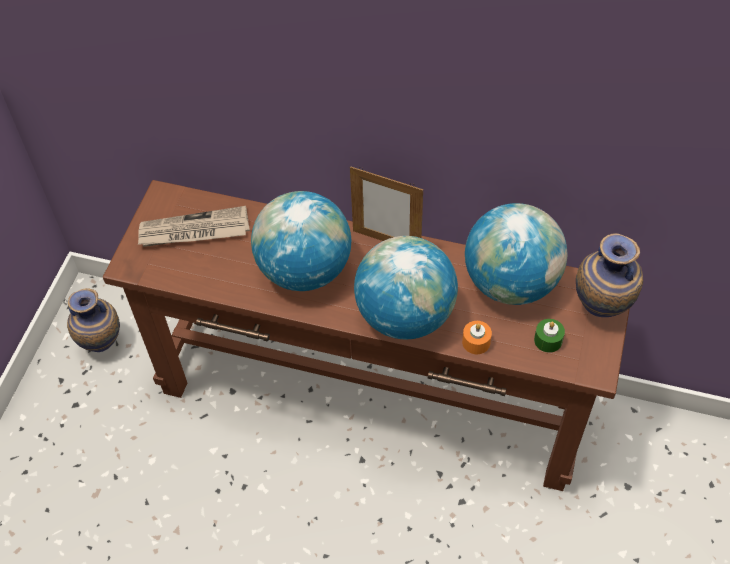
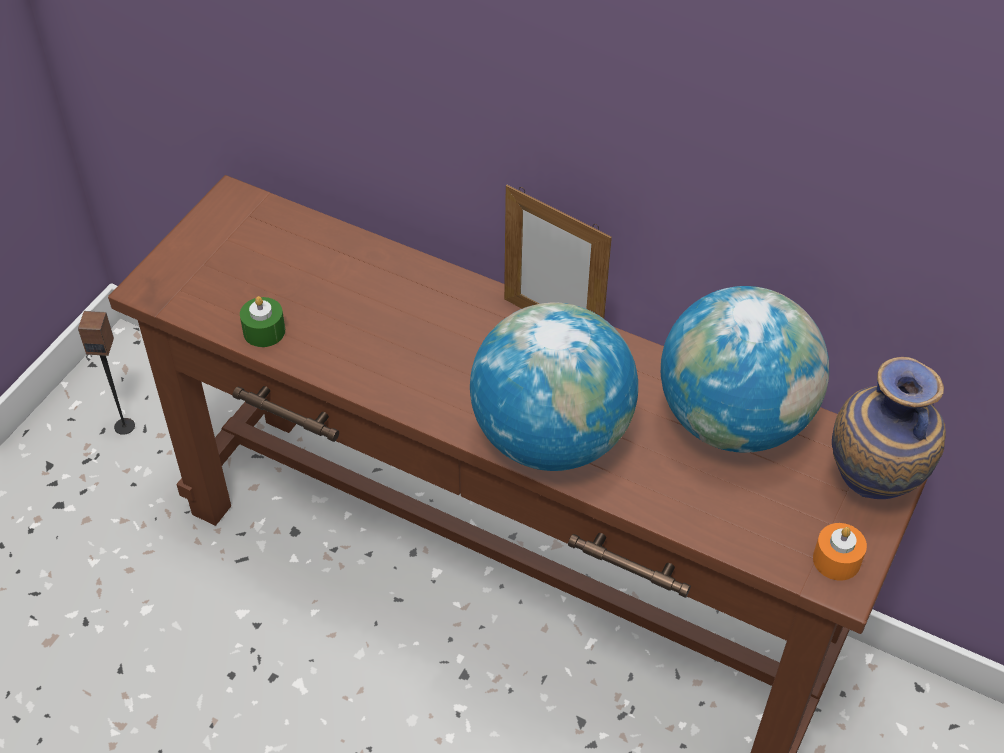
camera: 10 degrees right, 5 degrees down
(103, 344) = (124, 426): vase -> speaker
(194, 231) = (263, 256): newspaper -> none
(304, 270) = (413, 341): globe -> none
(476, 342) = (653, 499): orange candle -> orange candle (836, 560)
(548, 340) = (772, 519): green candle -> green candle (264, 331)

